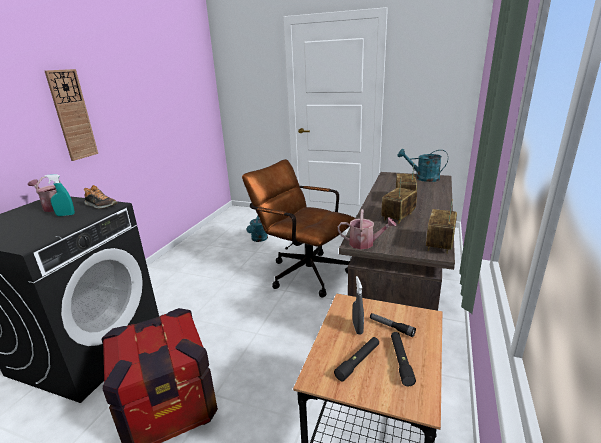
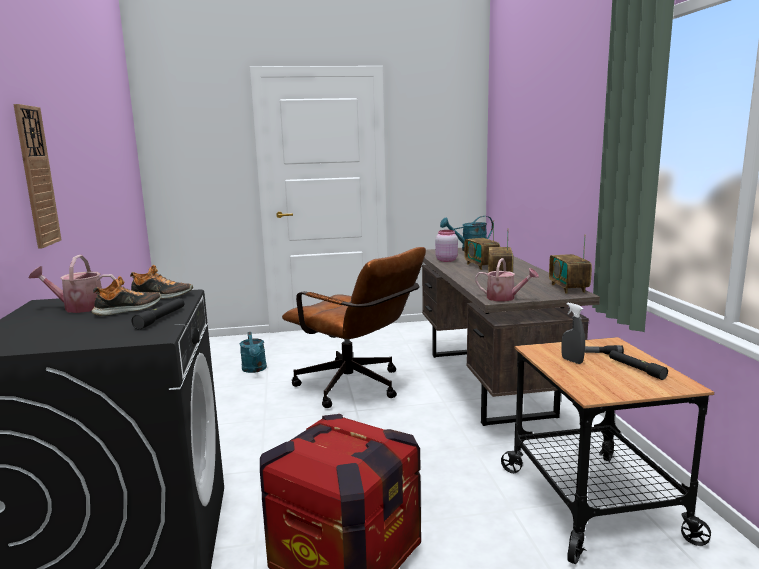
camera: 30 degrees left, 10 degrees down
(65, 215) = (128, 310): turquoise spray bottle -> shoe
(303, 271) = (357, 388): brown office chair -> brown office chair turned 150 degrees counterclockwise
(358, 362) = (606, 378): black flashlight -> black flashlight (161, 318)
(365, 243) = (505, 298): watering can -> watering can turned 45 degrees clockwise
(386, 187) = (446, 260): none -> pink jar

